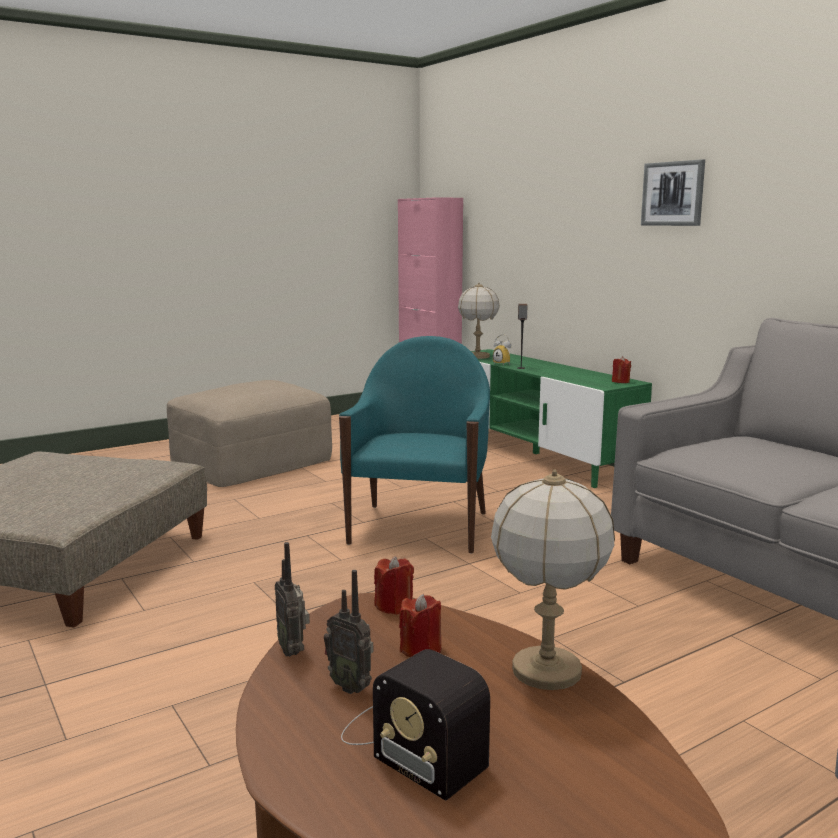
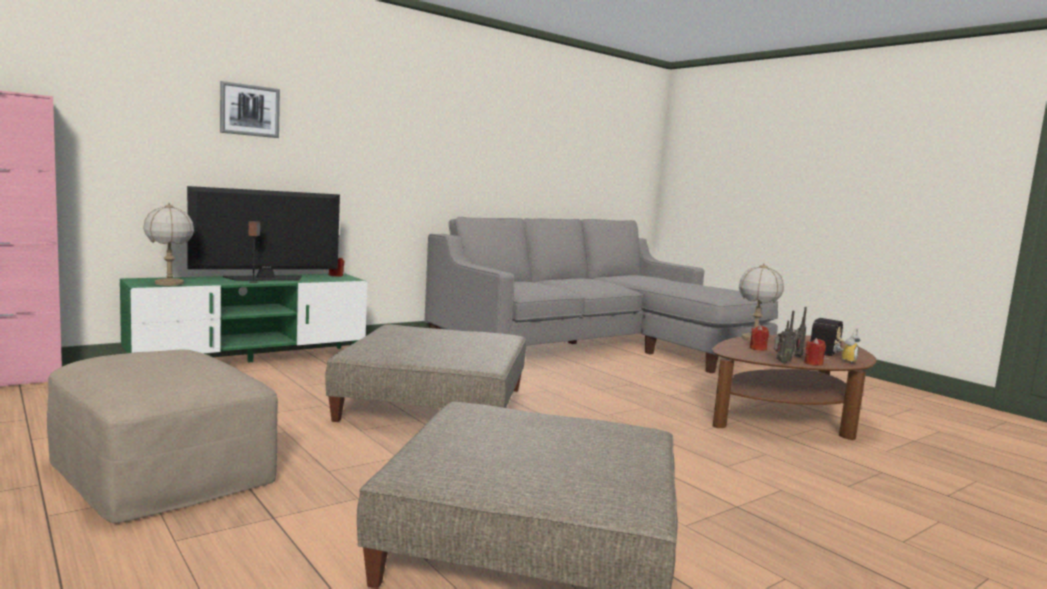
camera: 95 degrees left, 5 degrees down
(394, 606) = (725, 350): red candle -> red candle (813, 363)
(420, 527) = (433, 404): turquoise armchair -> beige ottoman
(503, 364) = (226, 283): alarm clock -> alarm clock (846, 361)
(551, 368) = (265, 278): none -> television
(673, 193) = (353, 134): picture -> picture (249, 110)

